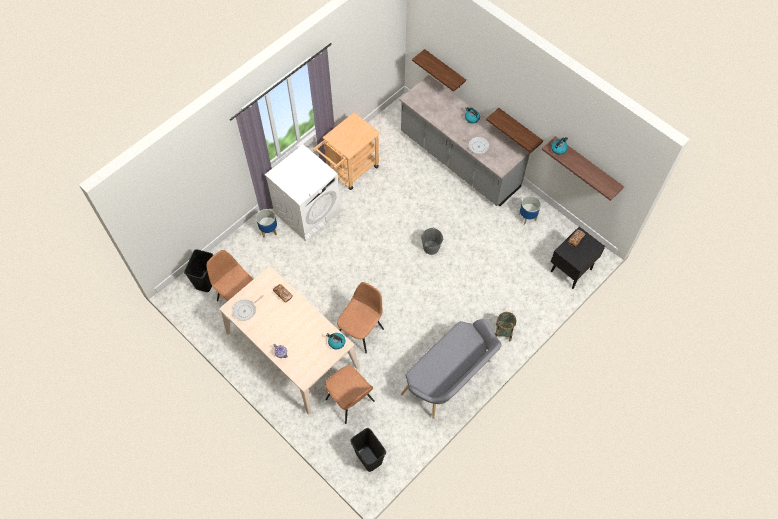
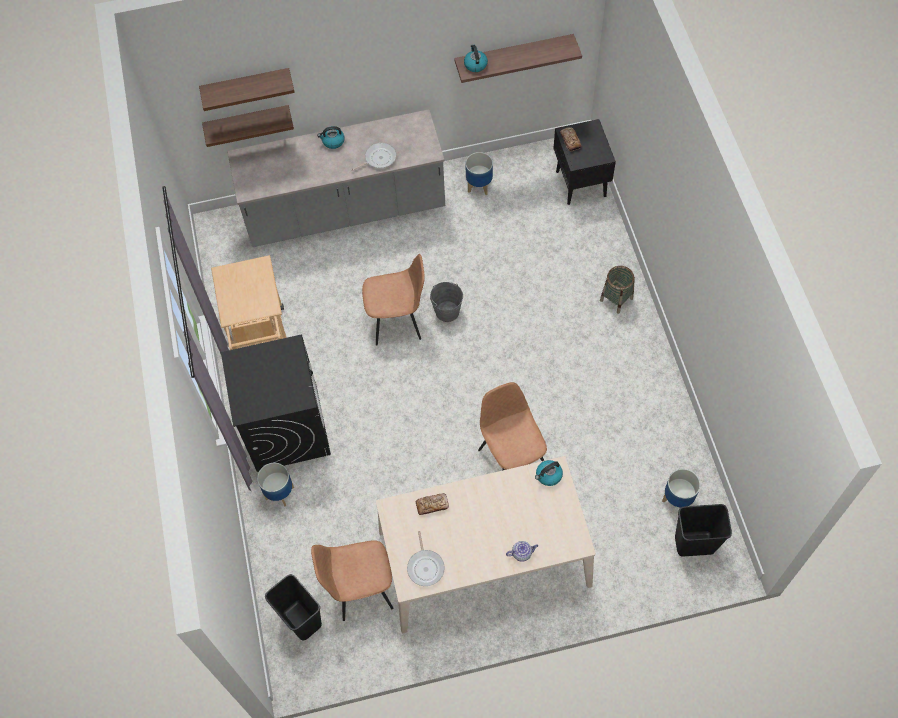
camera: 55 degrees left, 0 degrees up
(308, 211) = (286, 427): white washing machine -> black washing machine
(350, 401) = (604, 524): brown chair -> brown chair (397, 320)
(391, 434) = (677, 500): none -> planter
(450, 379) = (643, 391): grey bench -> none
(519, 129) = (398, 97): shelf -> shelf (246, 86)

